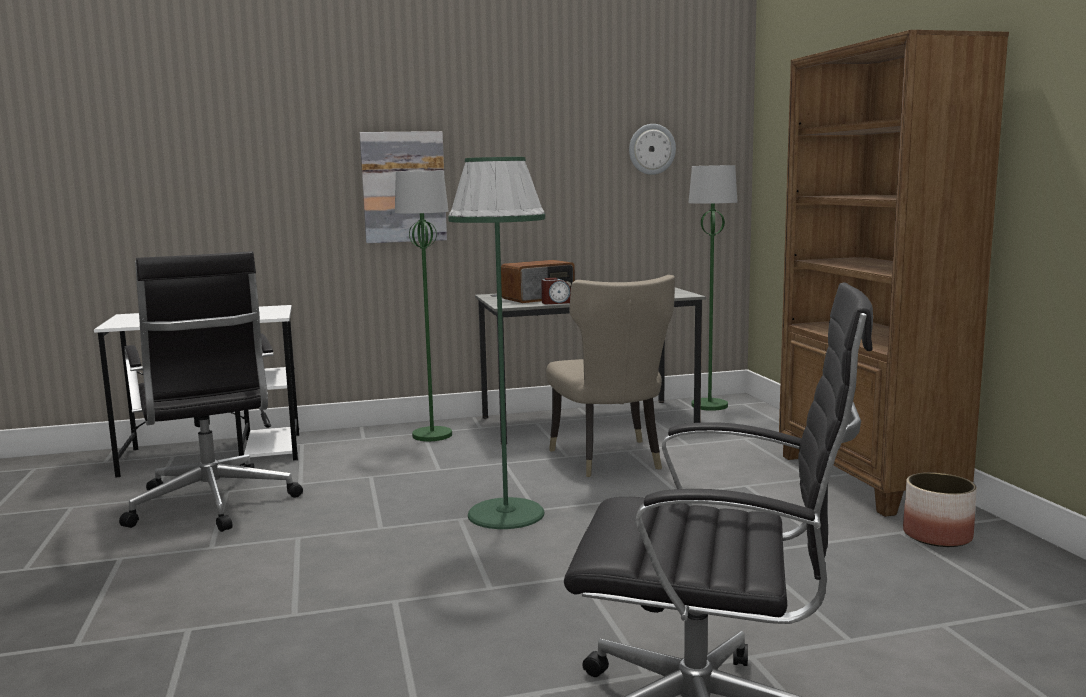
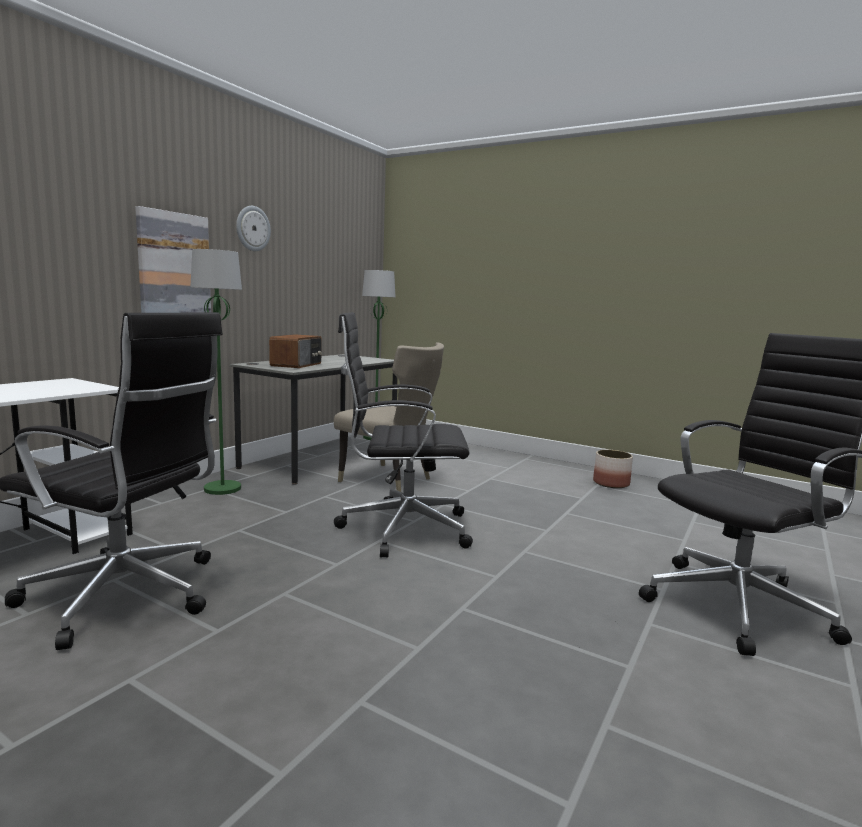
camera: 45 degrees left, 0 degrees up
(506, 513) = (401, 528): green floor lamp -> black office chair
(556, 302) = (323, 367): alarm clock -> none
(651, 149) = (336, 255): wall clock -> wall clock (252, 228)
(867, 480) = (532, 463): brown bookcase -> none

